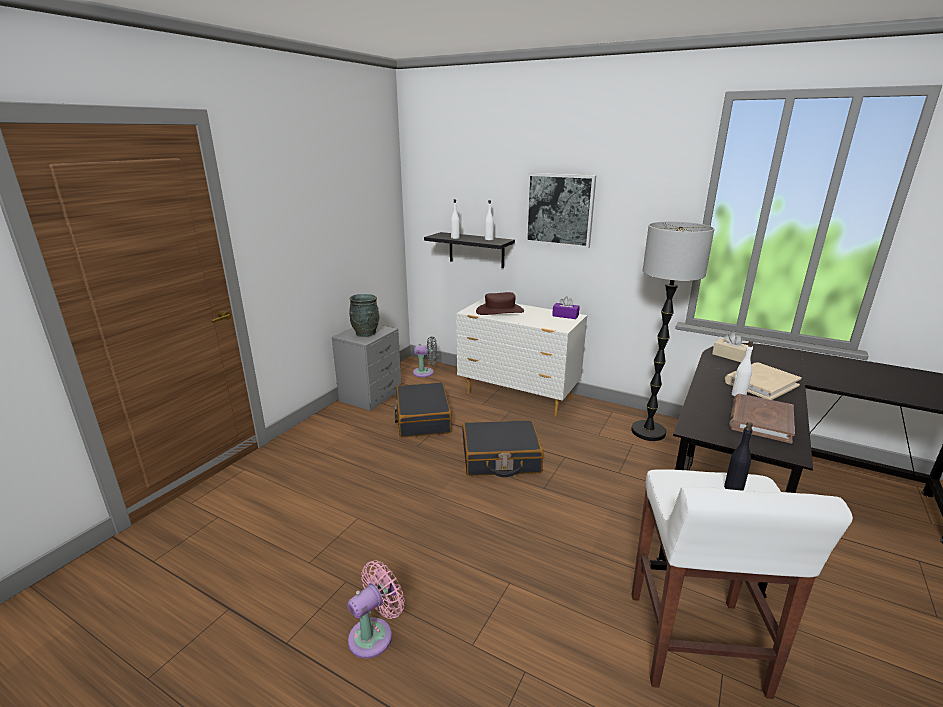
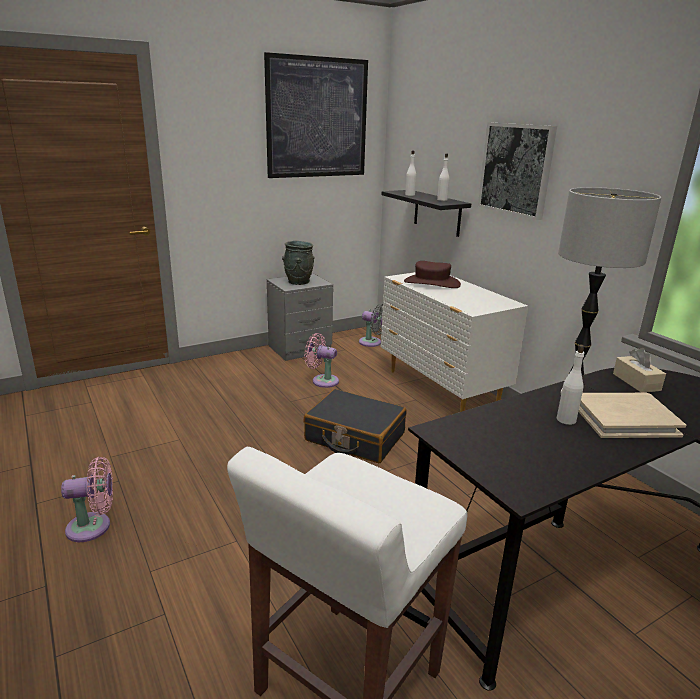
camera: 30 degrees right, 0 degrees up
(354, 175) = (317, 118): none -> picture
(422, 419) = (322, 380): black suitcase -> pink fan
(565, 315) = (499, 301): purple tissue box -> none
(733, 488) = (394, 499): black bottle -> none
(760, 421) = (543, 451): brown book -> none

